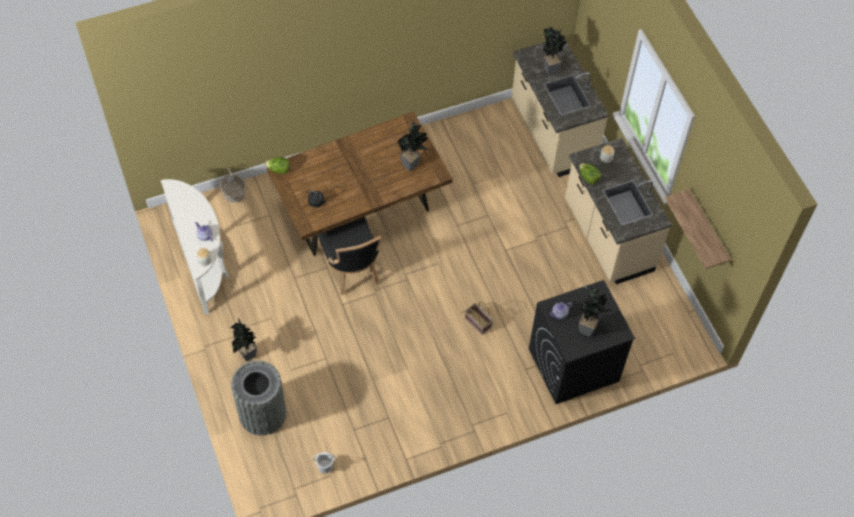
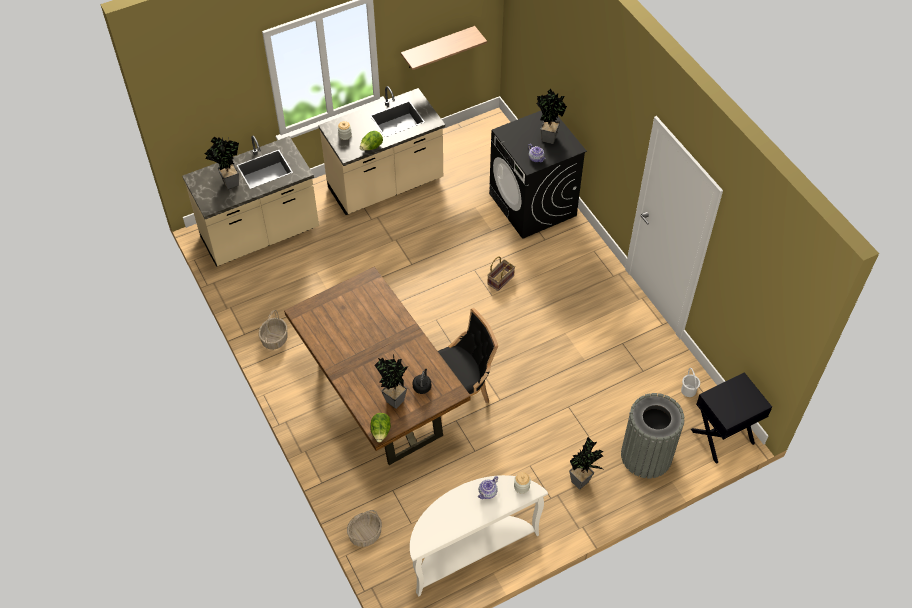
camera: 95 degrees left, 5 degrees down
(269, 485) = (722, 437): none -> black nightstand
(413, 164) = (359, 302): potted plant -> potted plant (394, 398)
(433, 141) = (274, 339): none -> basket

